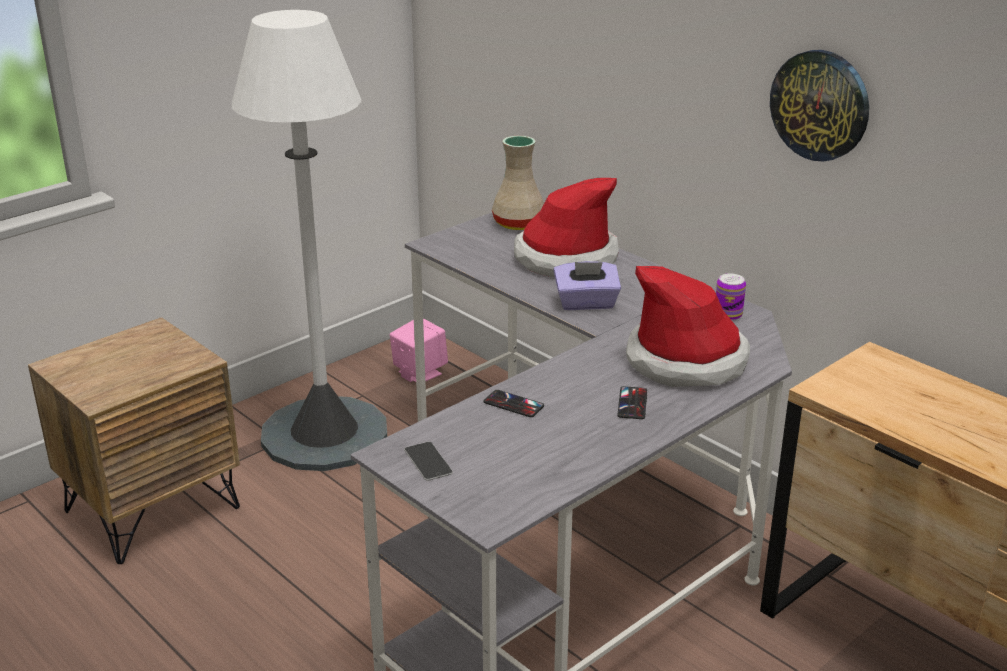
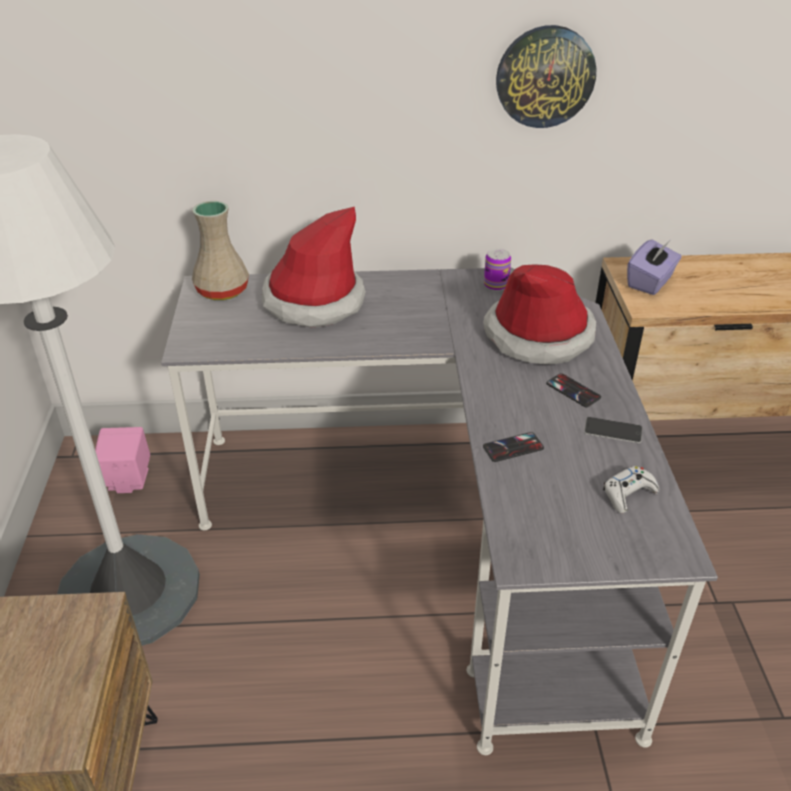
camera: 50 degrees left, 10 degrees up
(428, 461) = (556, 542): phone -> phone (613, 430)
(531, 474) = (628, 494): none -> white game controller
(586, 303) = (400, 331): purple tissue box -> purple tissue box (650, 282)

